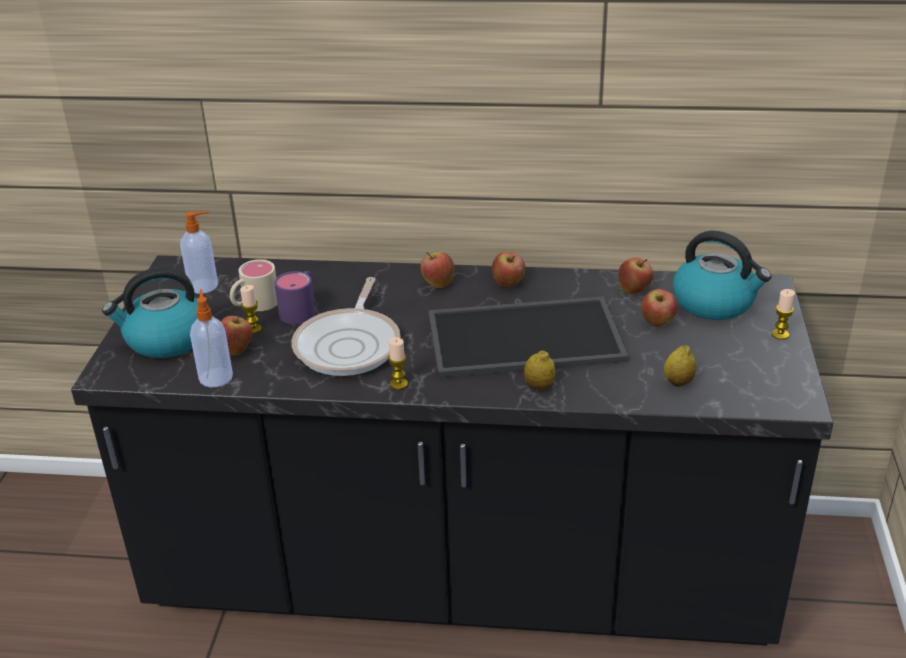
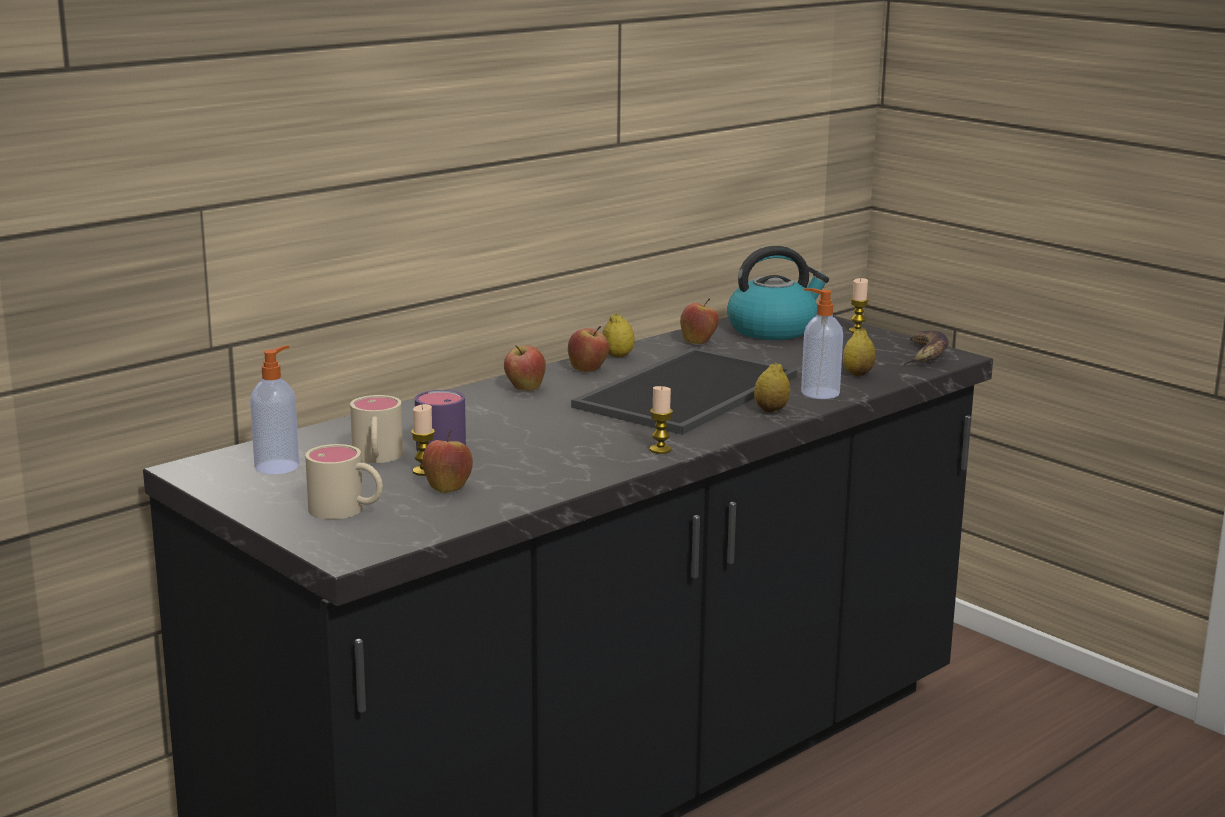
camera: 50 degrees left, 15 degrees down
(165, 340) = (347, 510): kettle -> beige mug
(216, 377) = (478, 509): soap dispenser -> soap dispenser (818, 393)
(350, 344) = (550, 446): frying pan -> none
(552, 280) = (618, 356): none -> lemon
(657, 323) = (763, 352): apple -> none
(776, 389) = (924, 355): none -> banana

